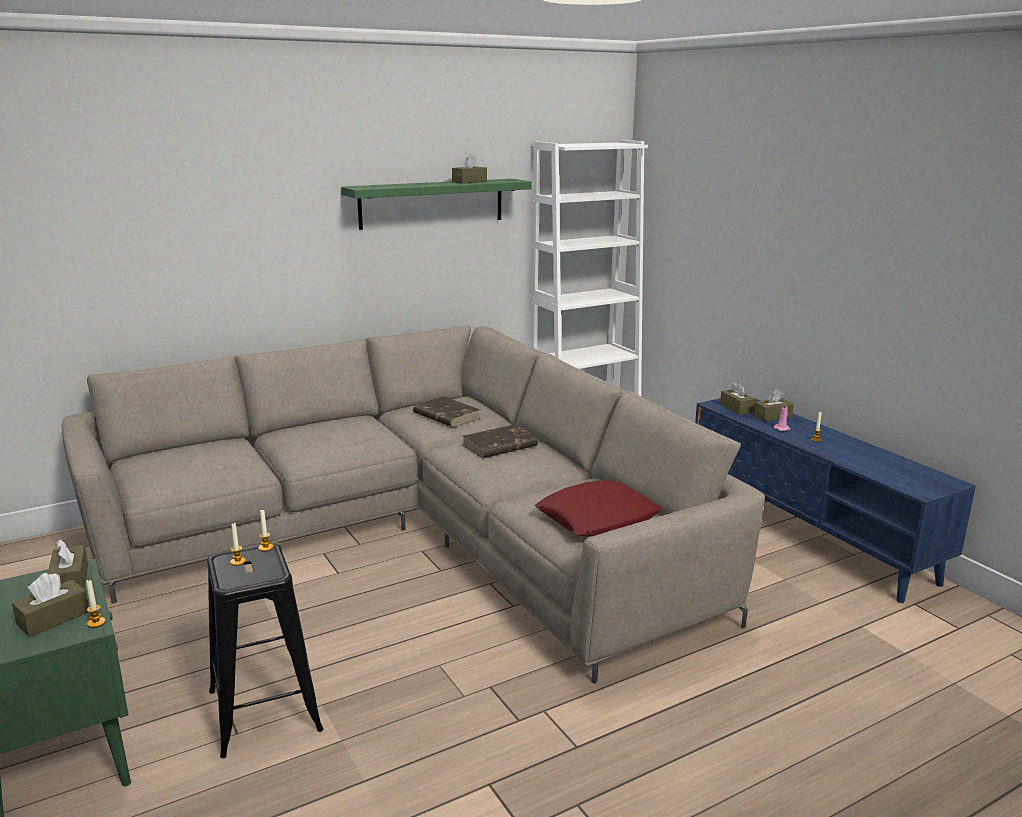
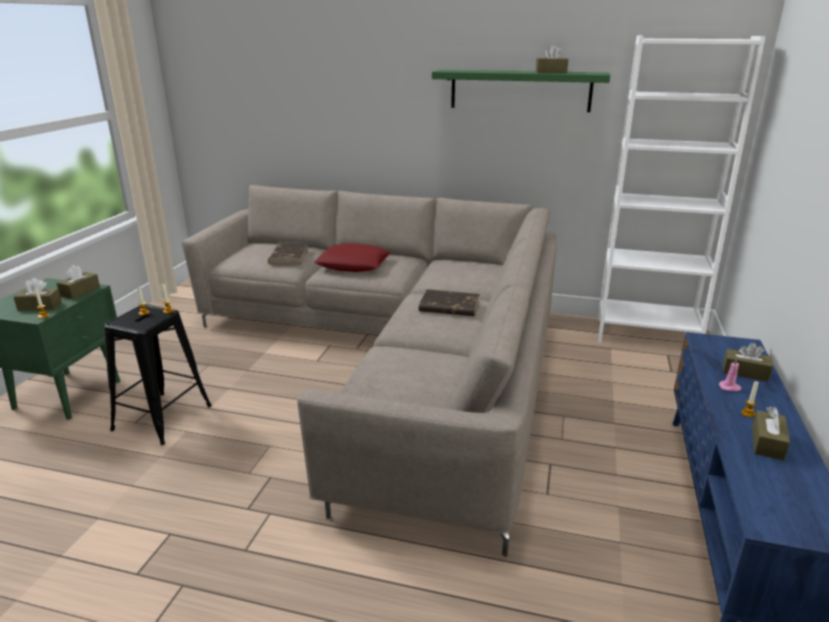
camera: 45 degrees right, 5 degrees up
(446, 415) = (459, 273): brown book -> brown book (288, 256)
(598, 518) = (403, 387): red pillow -> red pillow (353, 264)
(736, 408) = (719, 350): brown tissue box -> brown tissue box (767, 443)

